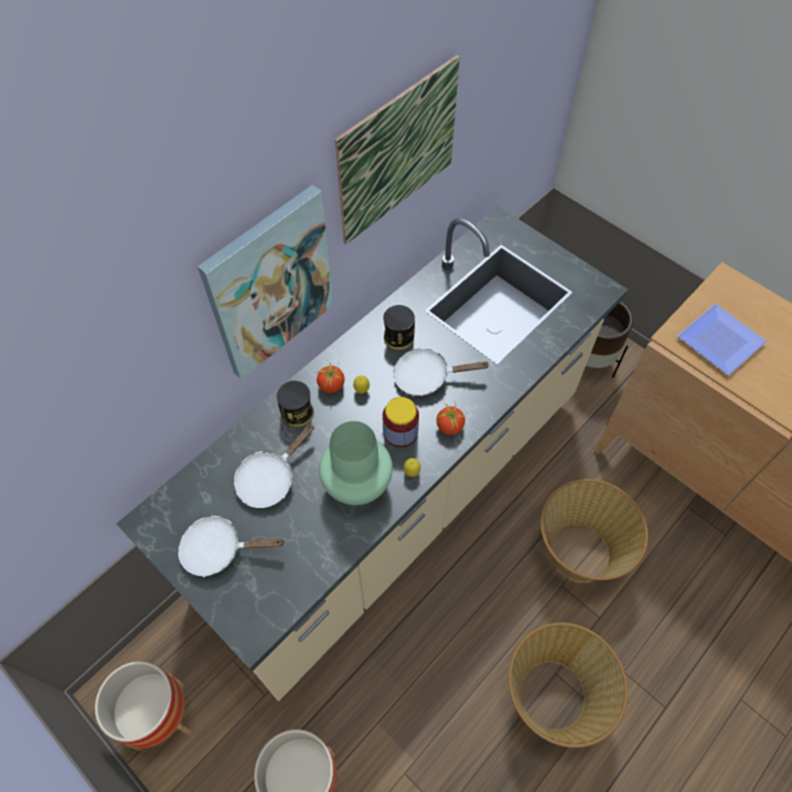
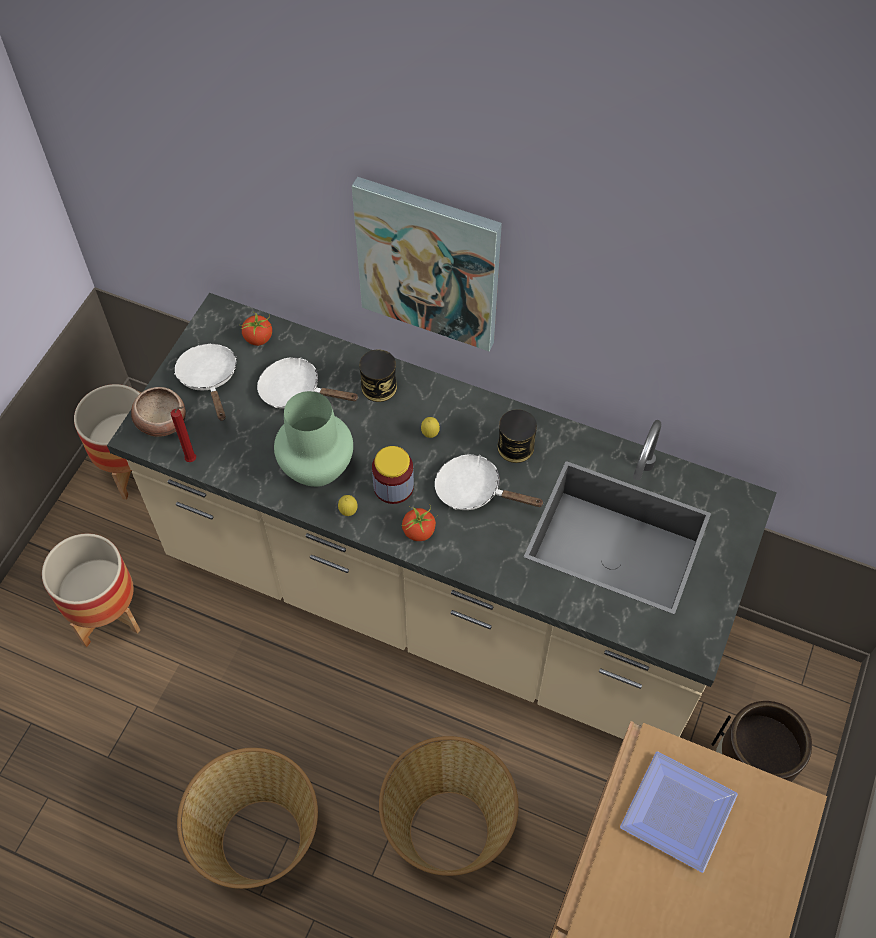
camera: 70 degrees right, 0 degrees up
(246, 607) = (161, 421): none -> bowl
(303, 588) = (193, 460): none -> red candle
(331, 385) = (424, 405): tomato -> tomato (259, 338)
(398, 151) = (625, 291): picture -> none
(427, 377) = (474, 491): white frying pan -> white frying pan turned 45 degrees counterclockwise

